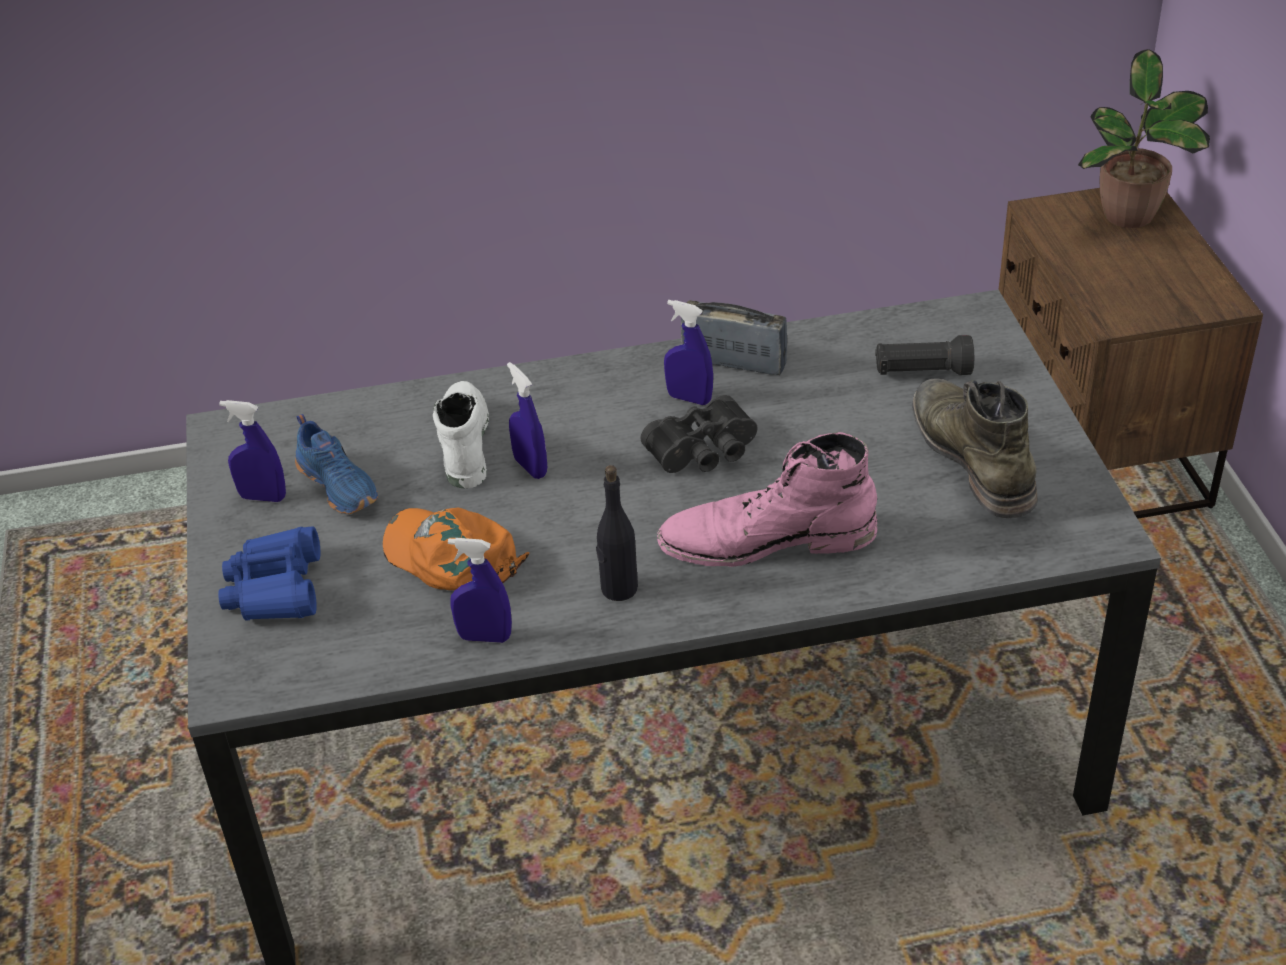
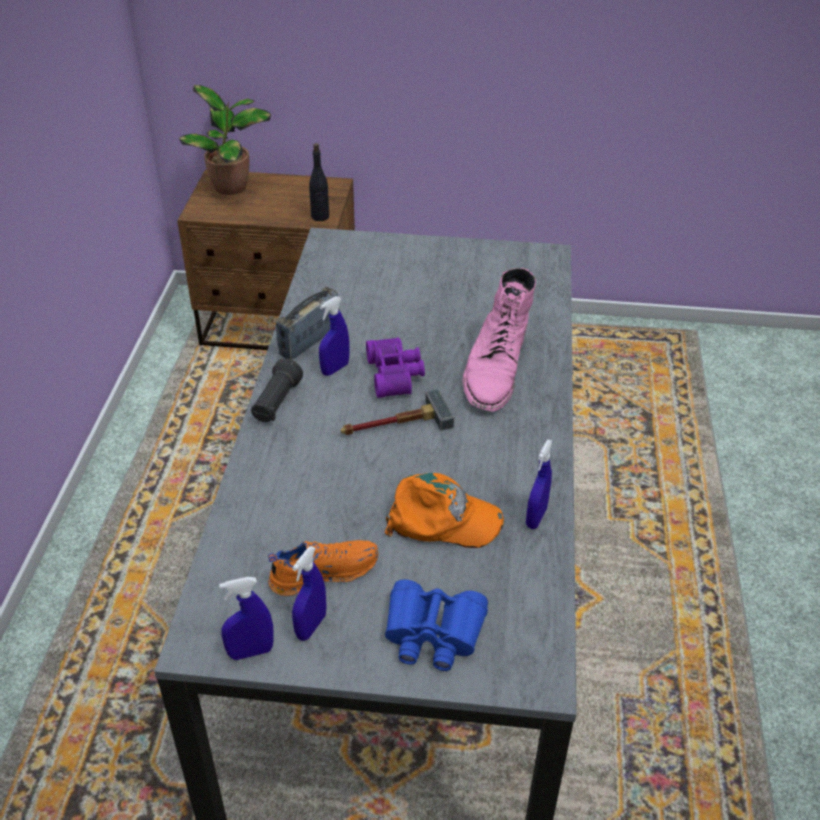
camera: 75 degrees left, 0 degrees up
(340, 485) = (323, 572): blue shoe -> orange shoe
(451, 556) = (442, 519): orange cap -> orange cap turned 135 degrees counterclockwise
(462, 443) = (314, 490): white boot -> none
(530, 467) = (364, 459): blue spray bottle -> blue spray bottle (250, 652)
(604, 475) = (394, 425): none -> hammer
(618, 588) = (513, 443): black bottle -> black bottle (320, 217)
(705, 452) = (396, 375): black binoculars -> purple binoculars
(922, 372) = (371, 273): black flashlight -> black flashlight (276, 403)
(972, 457) = (460, 277): green boot -> none

